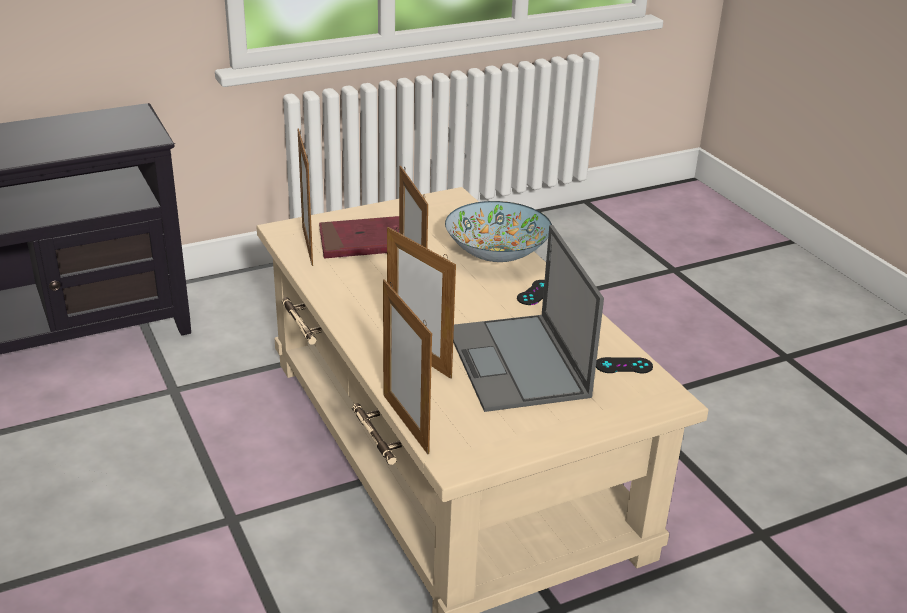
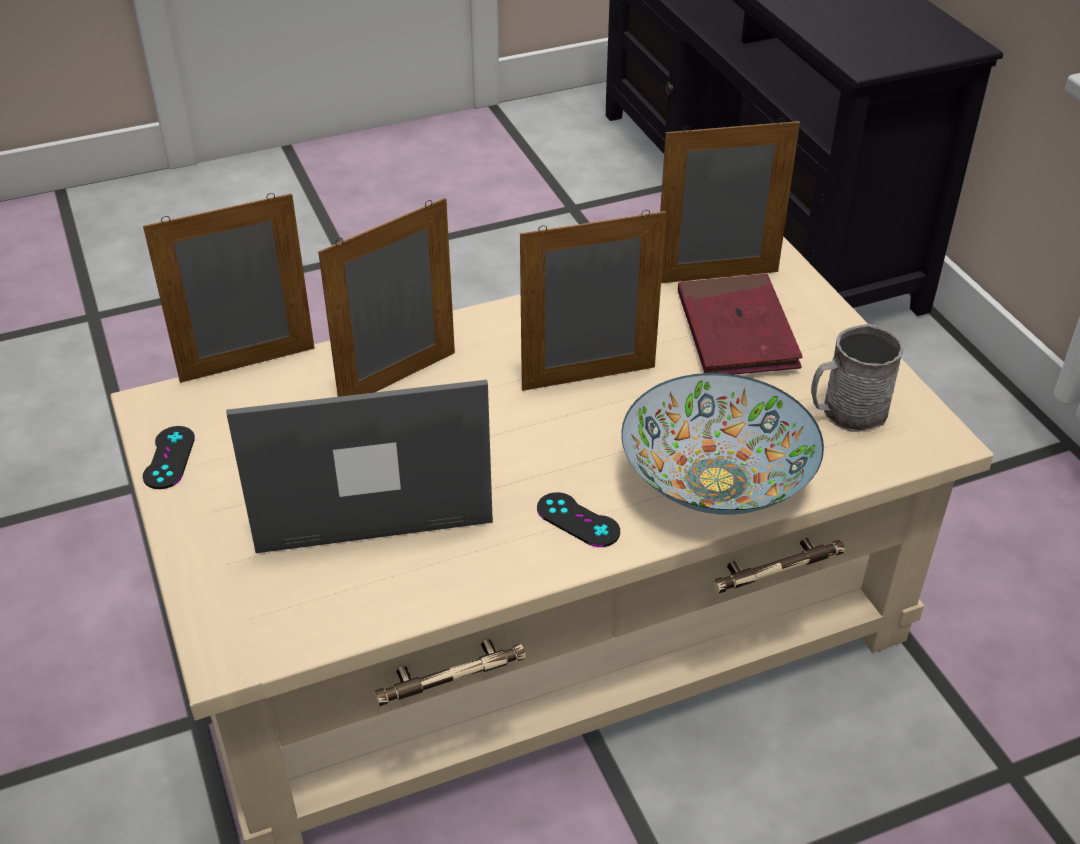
camera: 95 degrees right, 10 degrees up
(436, 217) = (846, 413): none -> grey mug
(623, 366) = (334, 607): black game controller -> black game controller (169, 458)

